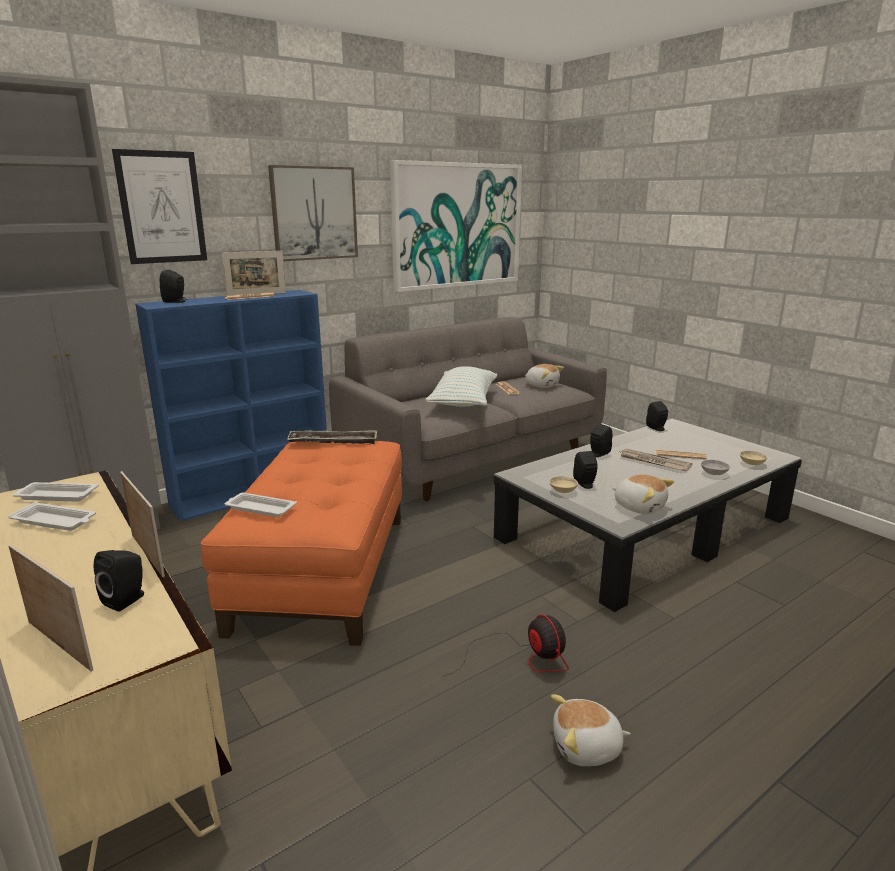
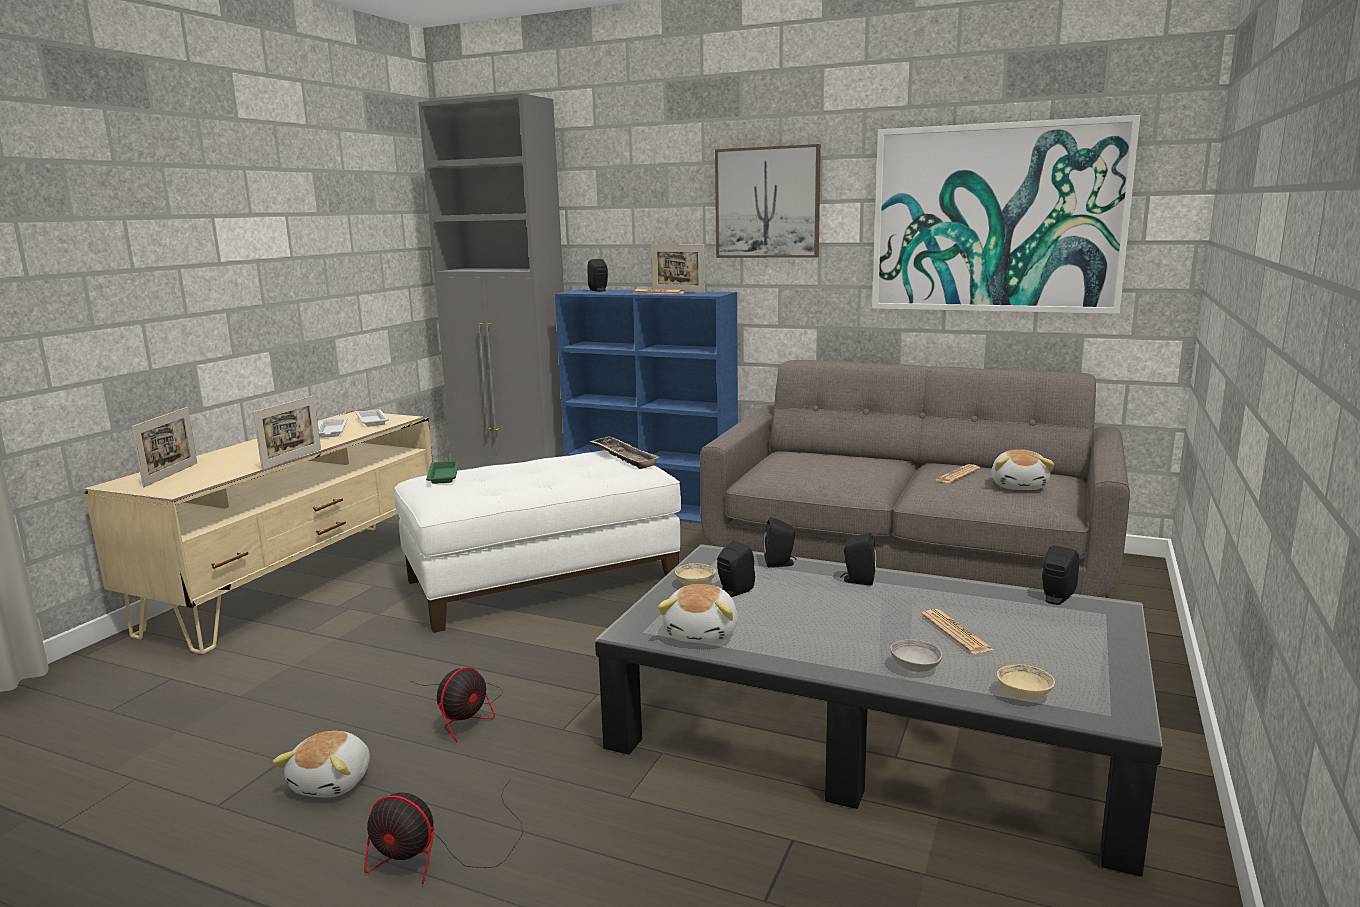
camera: 60 degrees right, 5 degrees down
(127, 599) = (229, 471): black speaker -> black speaker (780, 563)
(162, 207) = (612, 199): picture -> none
(259, 508) = (443, 475): white tray -> green tray
(322, 570) = (542, 579): orange ottoman -> white ottoman
(463, 402) = (855, 470): pillow -> none
(586, 748) = (333, 782): plush toy -> plush toy turned 135 degrees counterclockwise
(653, 462) = (889, 618): newspaper -> none
(707, 707) = (440, 853): none -> fan

